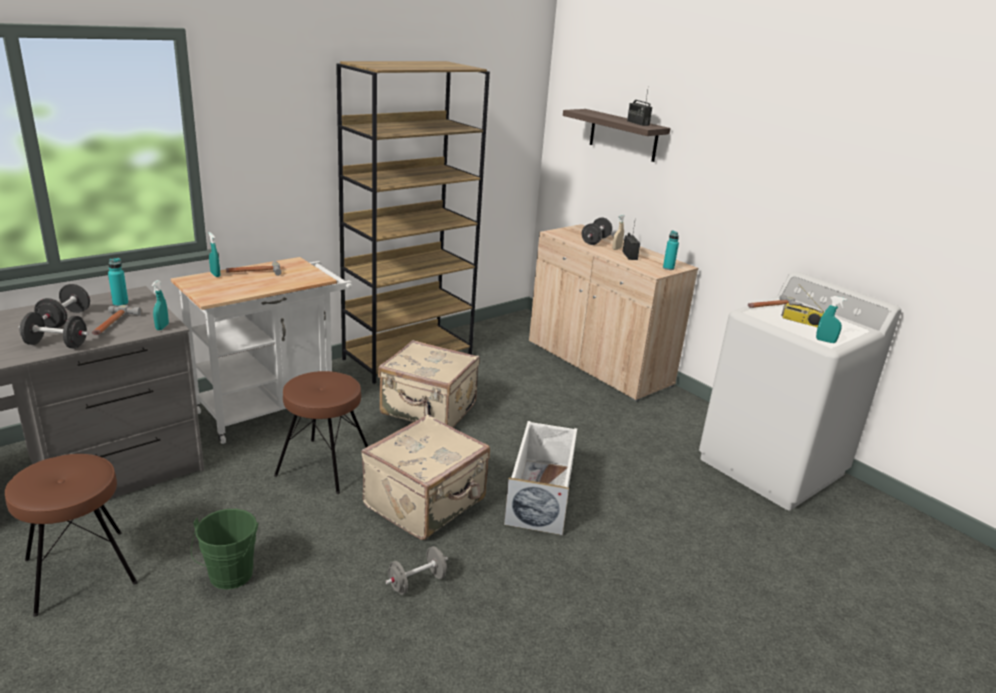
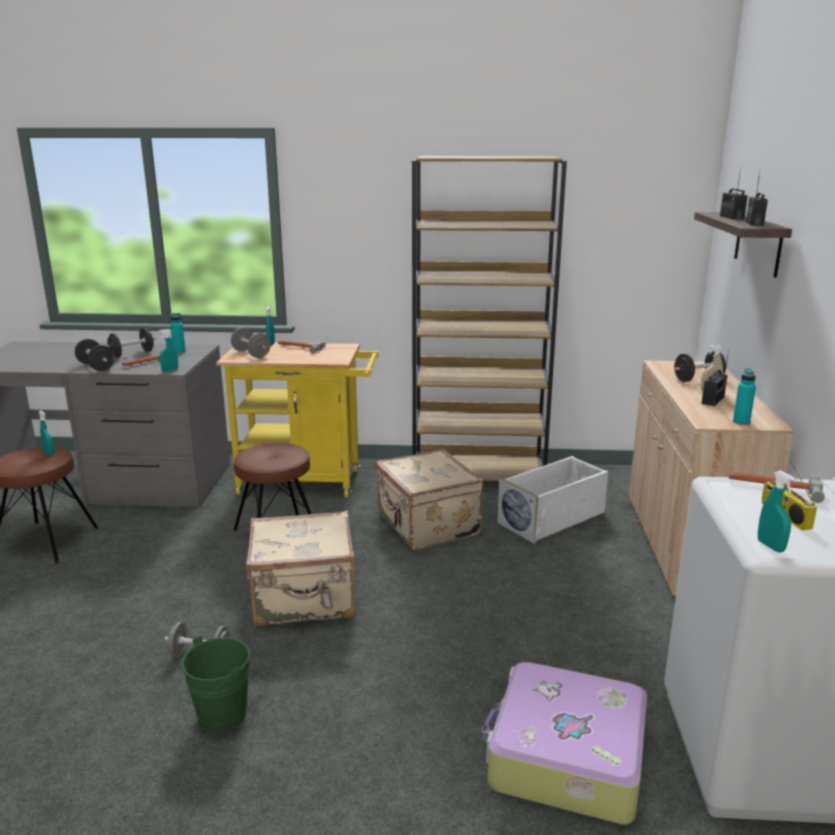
camera: 45 degrees right, 5 degrees down
(73, 464) = (49, 453): none -> turquoise spray bottle
(219, 289) = (251, 354): none -> grey dumbbell
(229, 578) = (102, 586): green bucket -> green bucket (217, 718)
(273, 408) = (307, 482): white cart -> yellow cart
(540, 494) = (414, 640): white storage box -> white storage box (552, 517)
(606, 116) = (731, 217): none -> radio
(704, 518) = (565, 757): none -> suitcase

